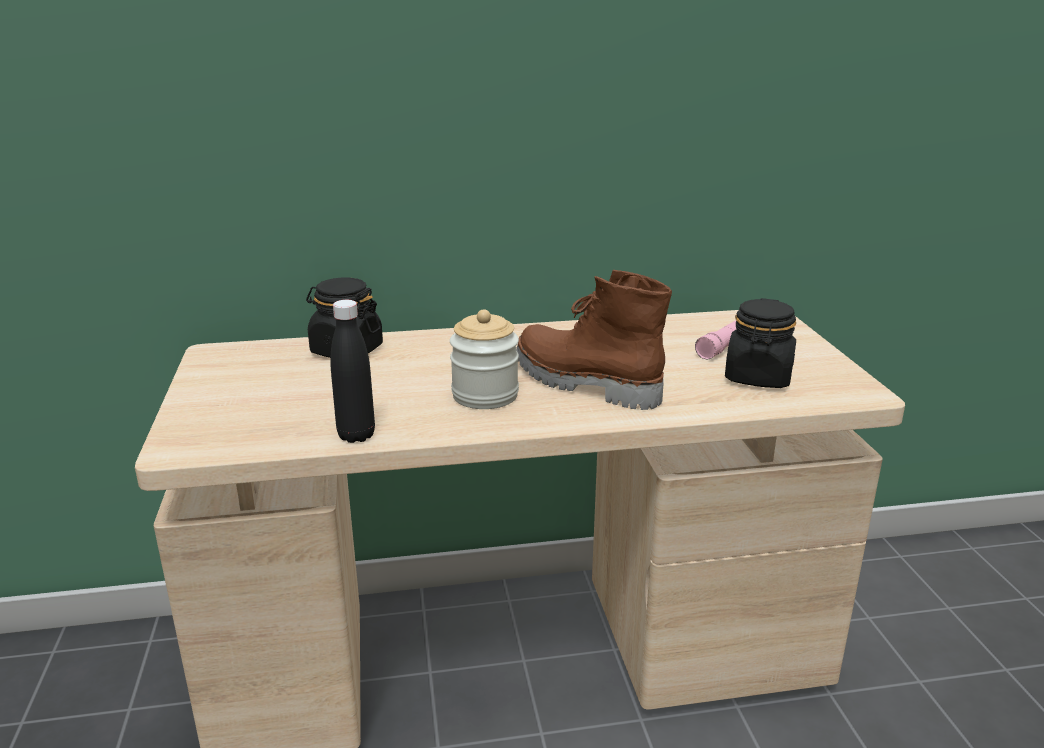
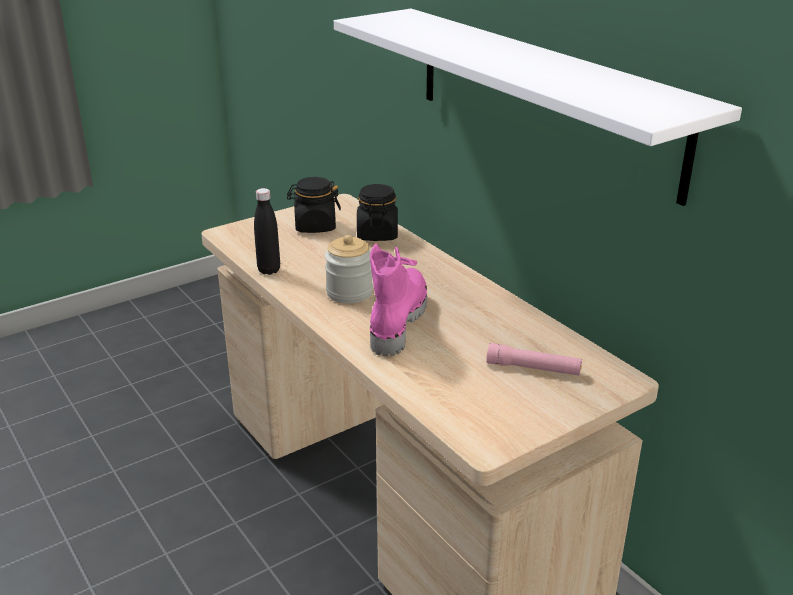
camera: 65 degrees right, 5 degrees up
(583, 72) = (542, 97): none -> white shelf
(583, 384) = (396, 321): brown boot -> pink boot
(758, 377) = (473, 391): black jar -> black jar (315, 226)

